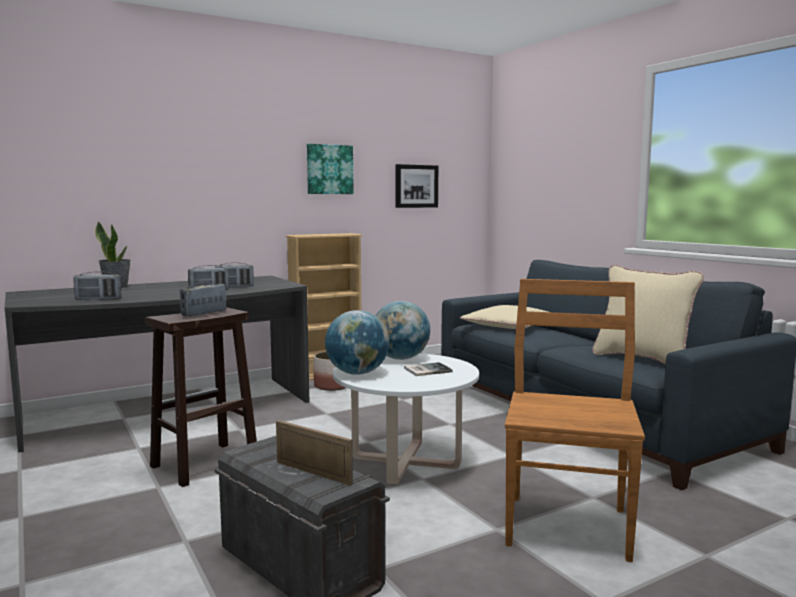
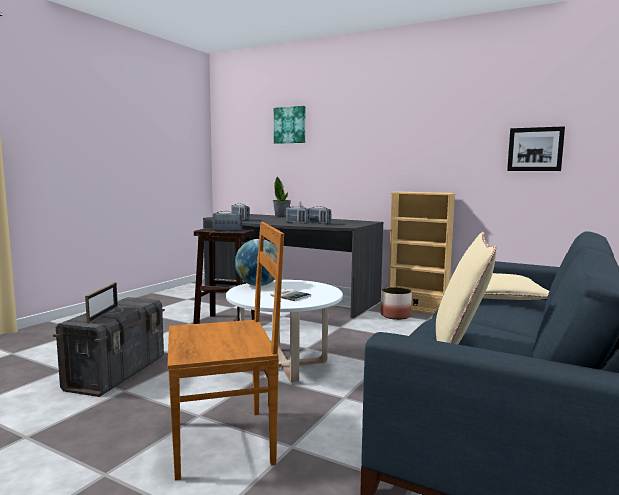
camera: 60 degrees right, 0 degrees up
(329, 169) = (439, 137): picture -> picture (290, 125)
(400, 358) = (313, 287): globe -> none

